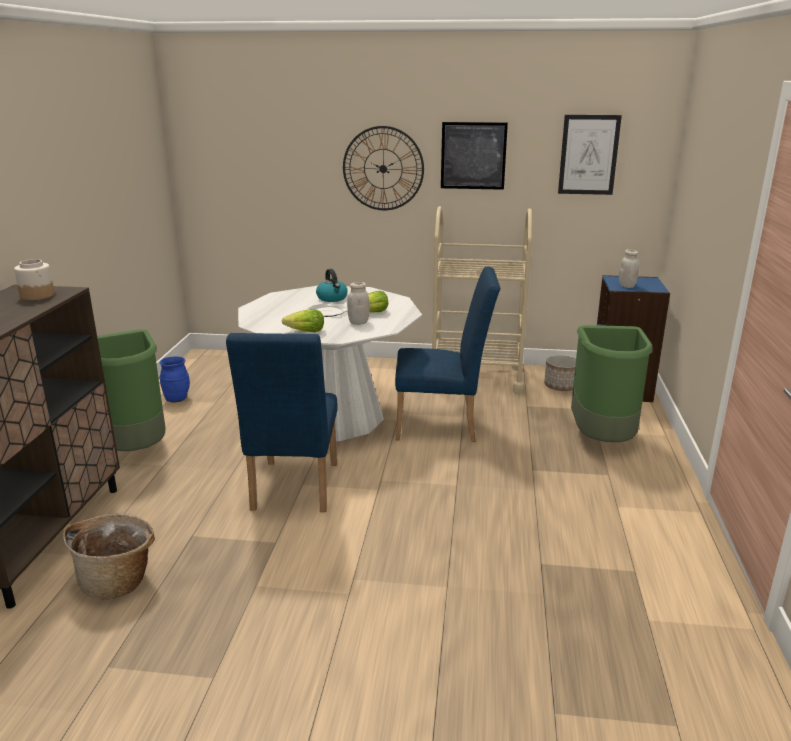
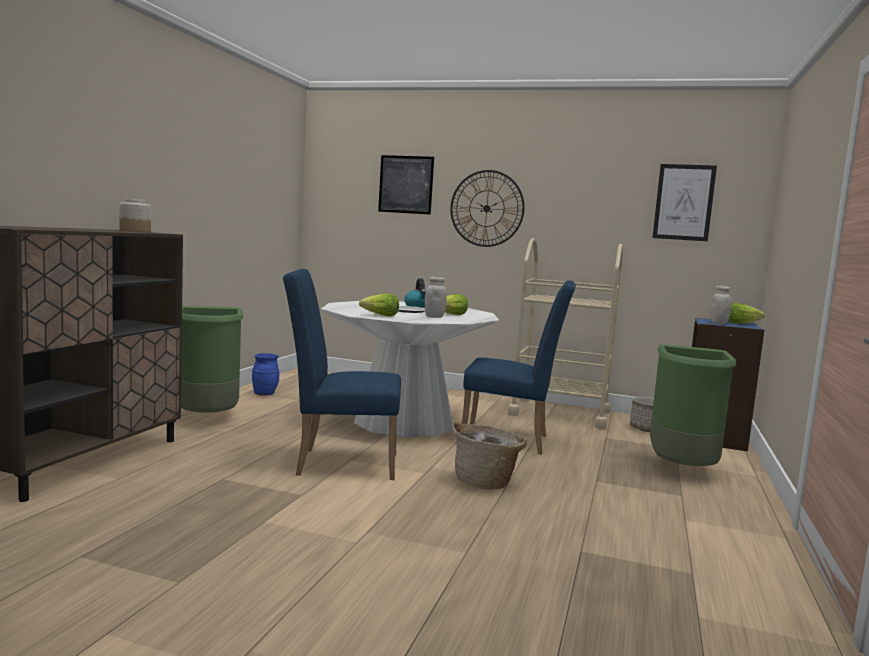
camera: 10 degrees right, 15 degrees down
(118, 581) = (133, 499): basket -> basket (485, 482)
(293, 491) = (339, 463): blue chair -> blue chair turned 75 degrees clockwise
(473, 156) = (571, 199): picture -> picture (406, 184)
(647, 281) = (741, 323): none -> lettuce

